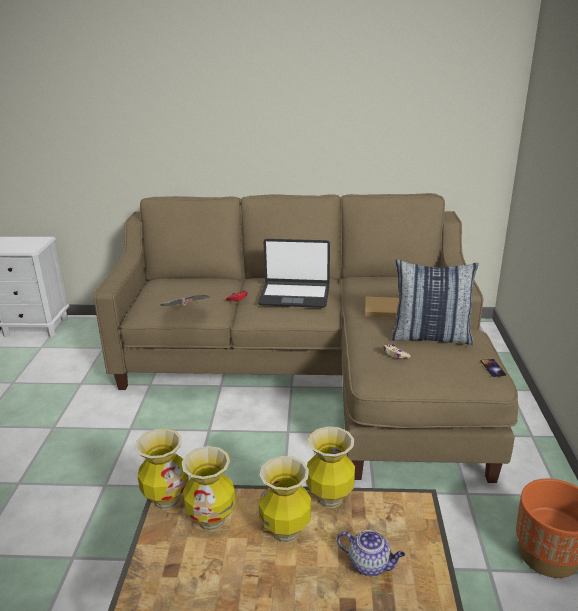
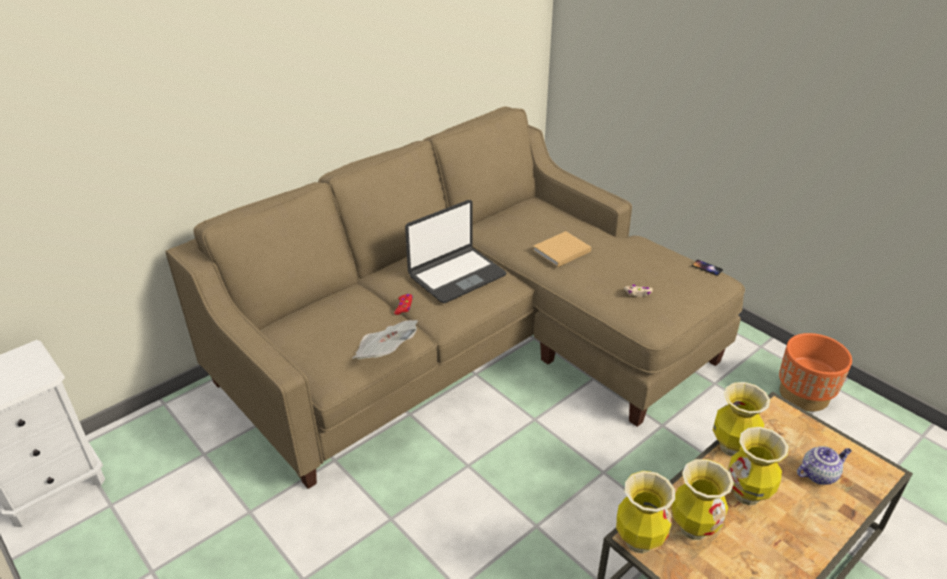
camera: 45 degrees left, 10 degrees up
(431, 337) = (632, 261): pillow -> none

